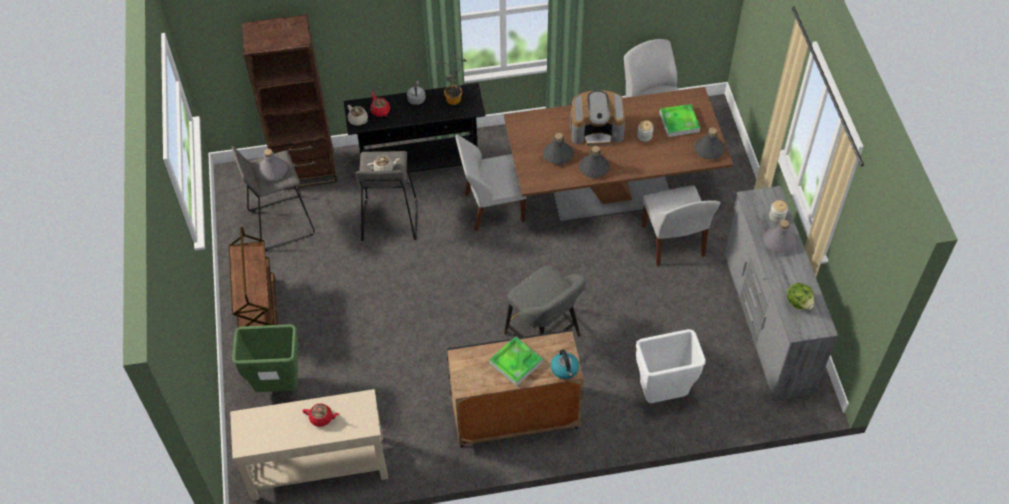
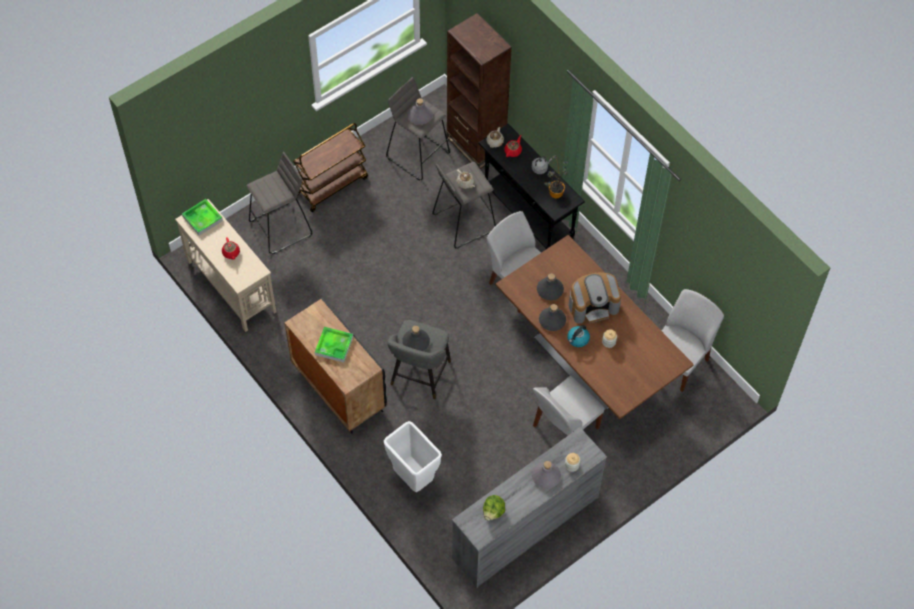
camera: 60 degrees right, 5 degrees up
(279, 386) = (281, 228): green trash can -> grey stool
(565, 369) = (346, 379): kettle -> kettle (578, 339)
(597, 130) = (593, 305): coffee machine -> coffee machine turned 75 degrees counterclockwise
(679, 122) = (640, 361): tray -> tray (202, 218)
(709, 150) = (624, 394): grey bottle -> grey bottle (415, 342)

